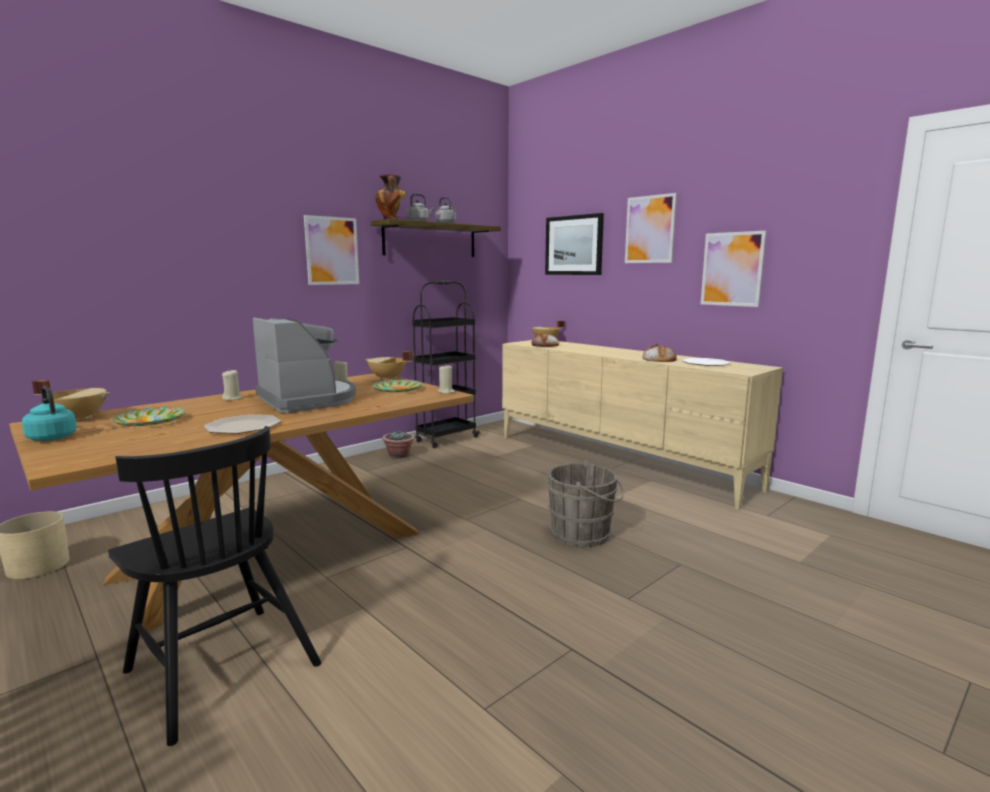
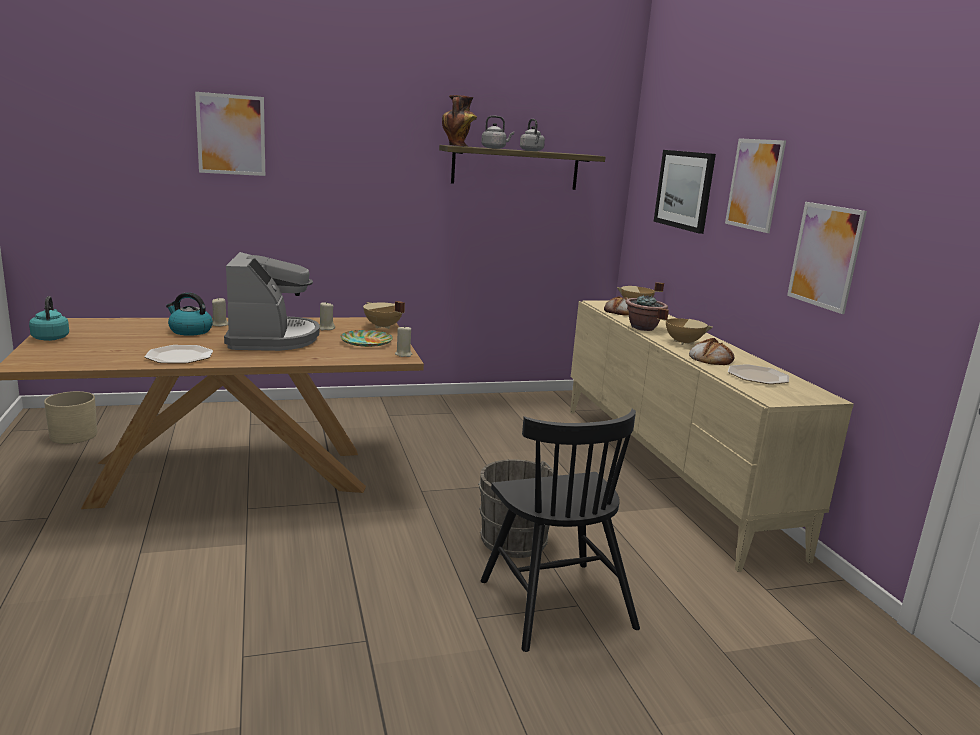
camera: 25 degrees right, 5 degrees up
(79, 418) = (91, 323): beige cooking pot -> beige cooking pot (683, 342)
(151, 421) = (130, 336): plate -> none
(211, 407) = (190, 331): none -> kettle
(218, 662) = (110, 549): black chair -> black chair (552, 598)
(332, 251) = (390, 176): picture -> picture (231, 134)
(399, 455) = (436, 406): potted plant -> potted plant (643, 328)
(446, 439) = (505, 400): black cart -> none

